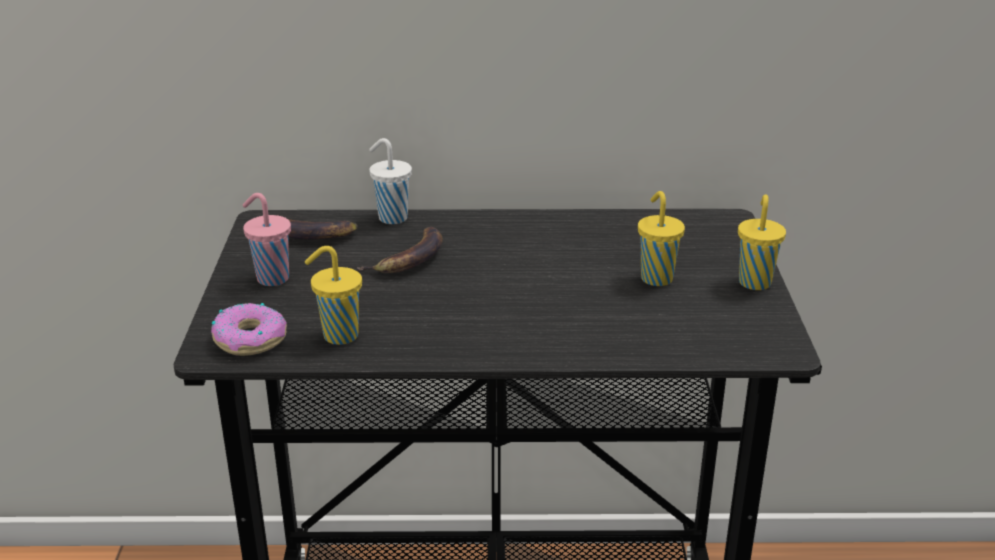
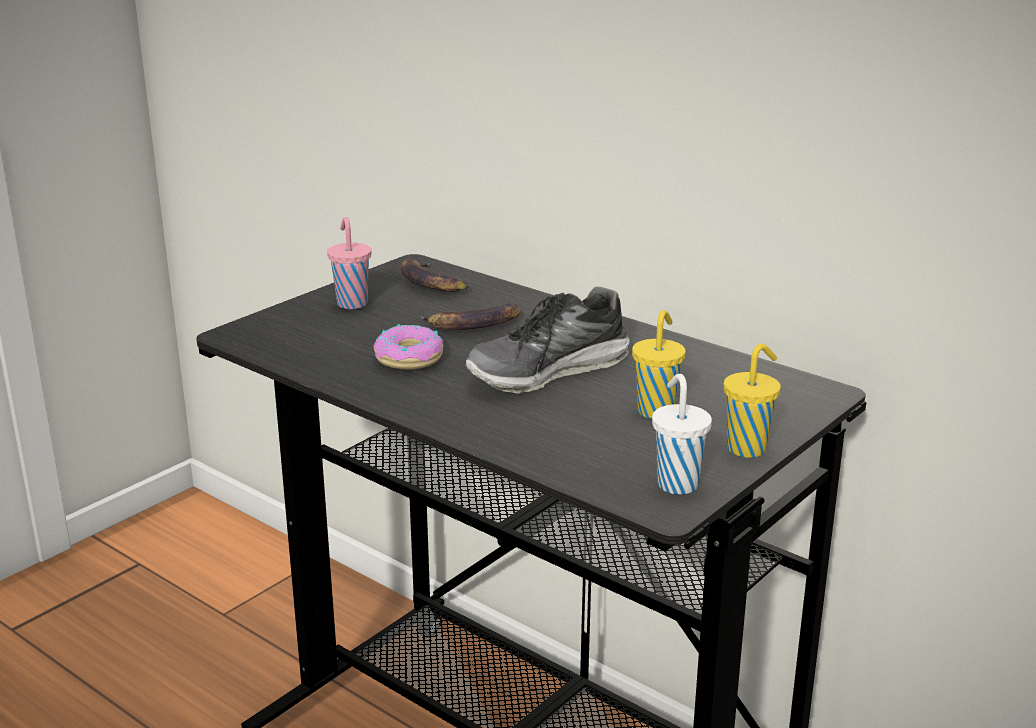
camera: 40 degrees right, 5 degrees down
(250, 339) = (270, 336): donut -> donut (410, 358)
(338, 336) = (329, 356): yellow cup -> none
(391, 218) = (513, 292): white cup -> white cup (676, 484)
(532, 276) = (548, 371): none -> shoe

